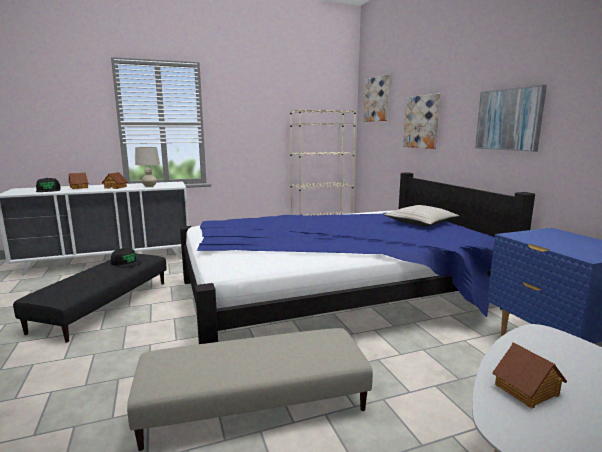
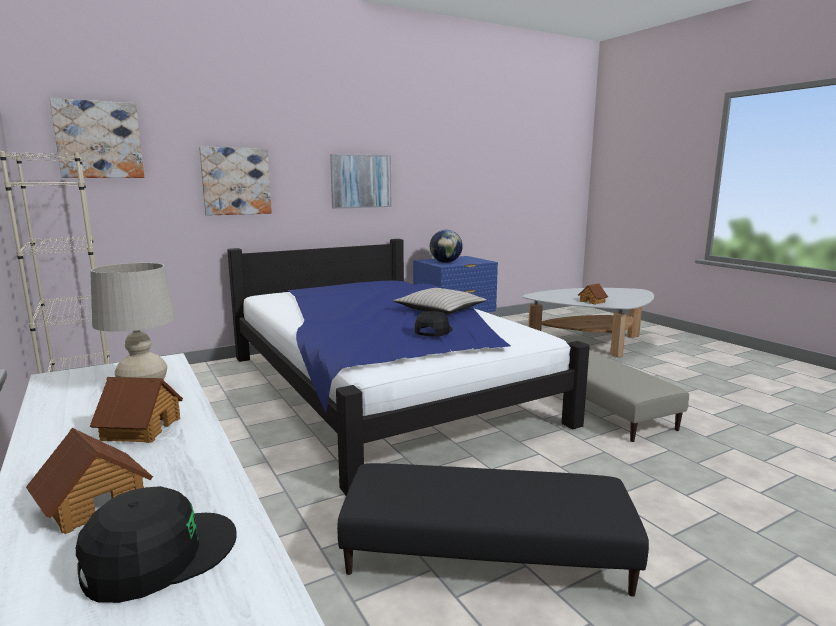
camera: 100 degrees left, 0 degrees up
(126, 262) = (420, 484): black cap -> black cap (433, 330)
(421, 223) = (348, 289): beige pillow -> beige pillow (440, 310)
(544, 237) = (445, 262): none -> globe

